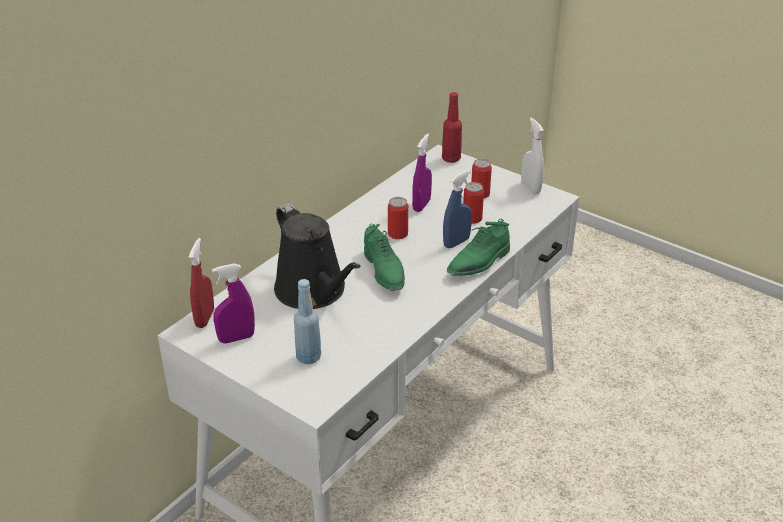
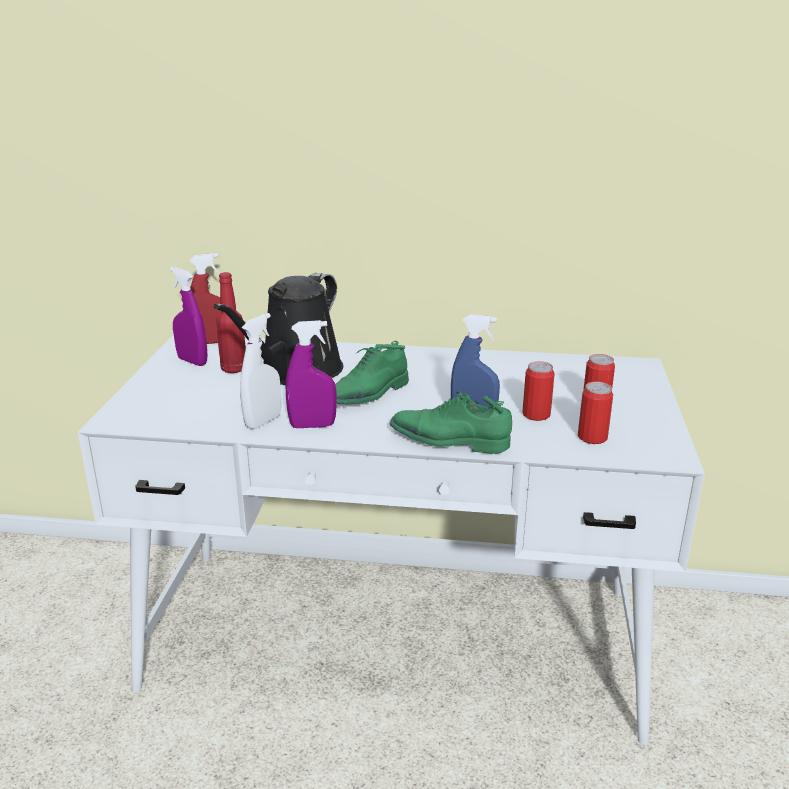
camera: 60 degrees right, 10 degrees down
(308, 357) = (187, 398): blue bottle -> none
(398, 234) = (446, 383): can -> can (592, 437)
(421, 205) = (520, 381): purple spray bottle -> purple spray bottle (312, 426)
(451, 159) = (642, 372): red bottle -> red bottle (234, 369)
(530, 188) = (663, 433): white spray bottle -> white spray bottle (263, 421)

